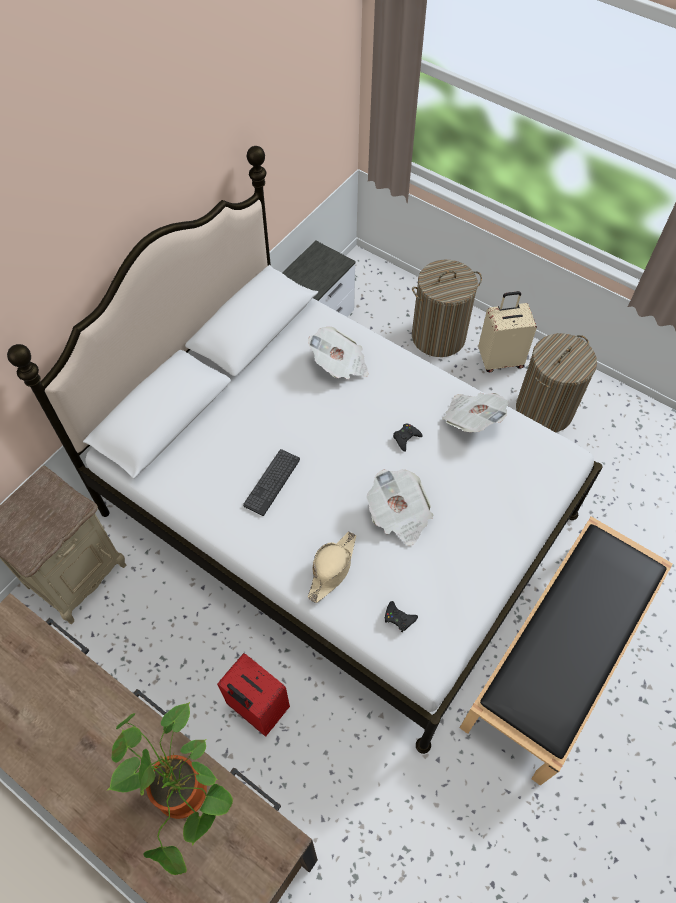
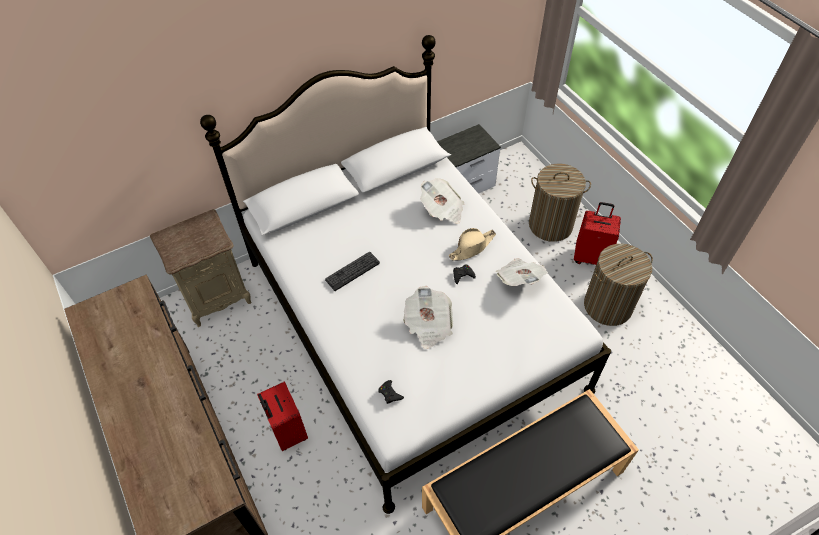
camera: 25 degrees right, 5 degrees down
(187, 794) = (182, 439): potted plant -> none
(332, 568) = (362, 342): beige hat -> beige hat (472, 247)
(500, 359) = (591, 257): beige suitcase -> red suitcase

